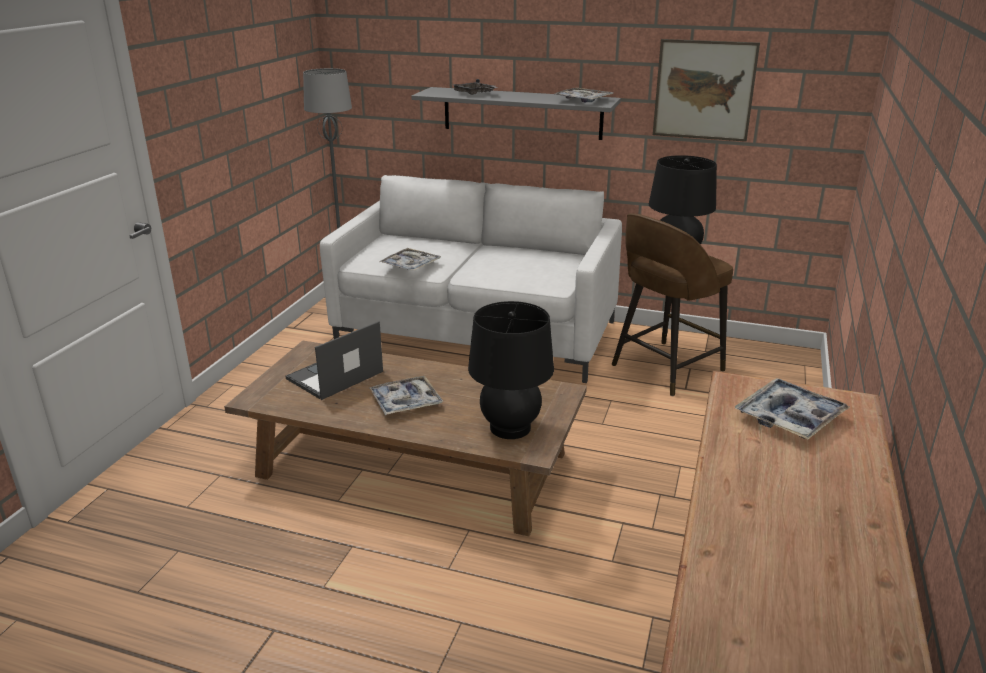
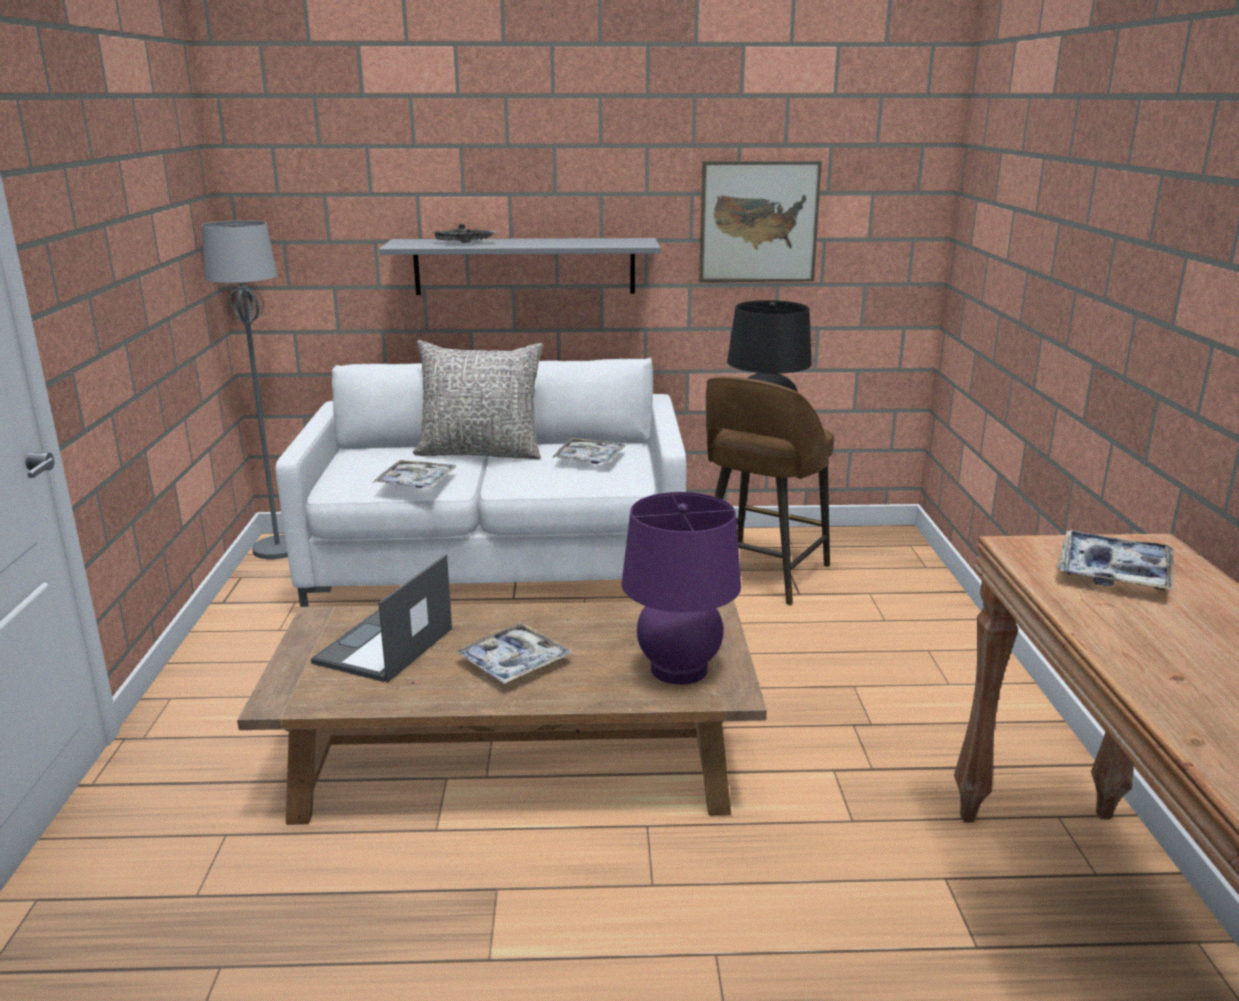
camera: 20 degrees left, 5 degrees down
(468, 248) = (480, 452): none -> grey pillow
(510, 427) = (679, 669): black table lamp -> purple table lamp
(583, 100) = (615, 242): tray -> tray (590, 459)

